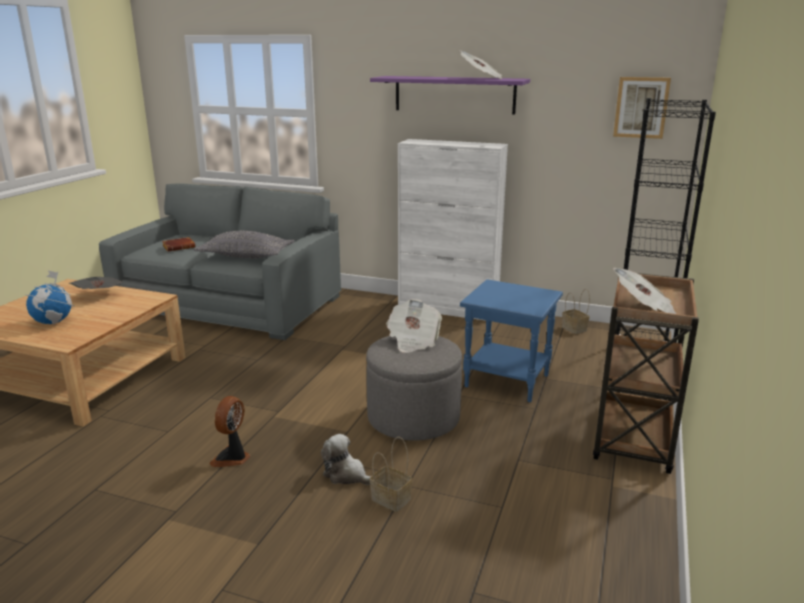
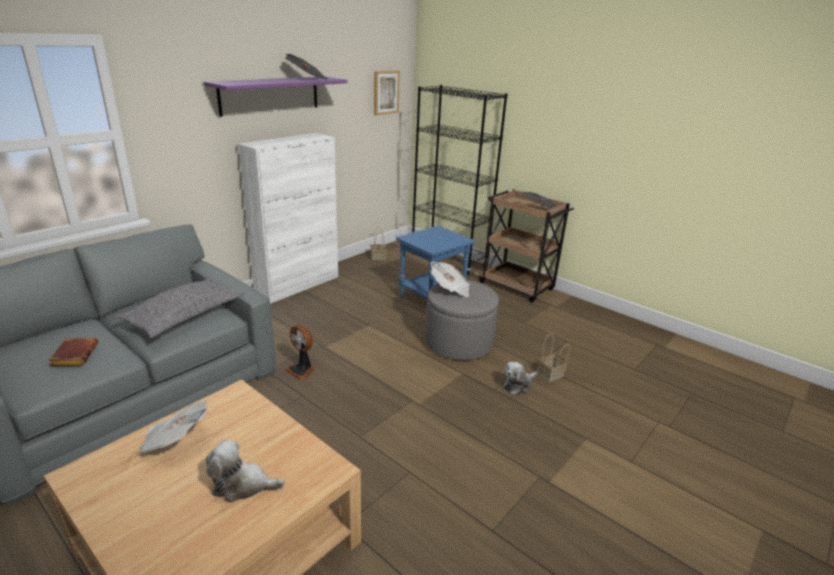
camera: 70 degrees left, 5 degrees up
(54, 322) = (242, 485): globe -> plush toy
(232, 458) = (474, 436): fan -> fan (302, 370)

